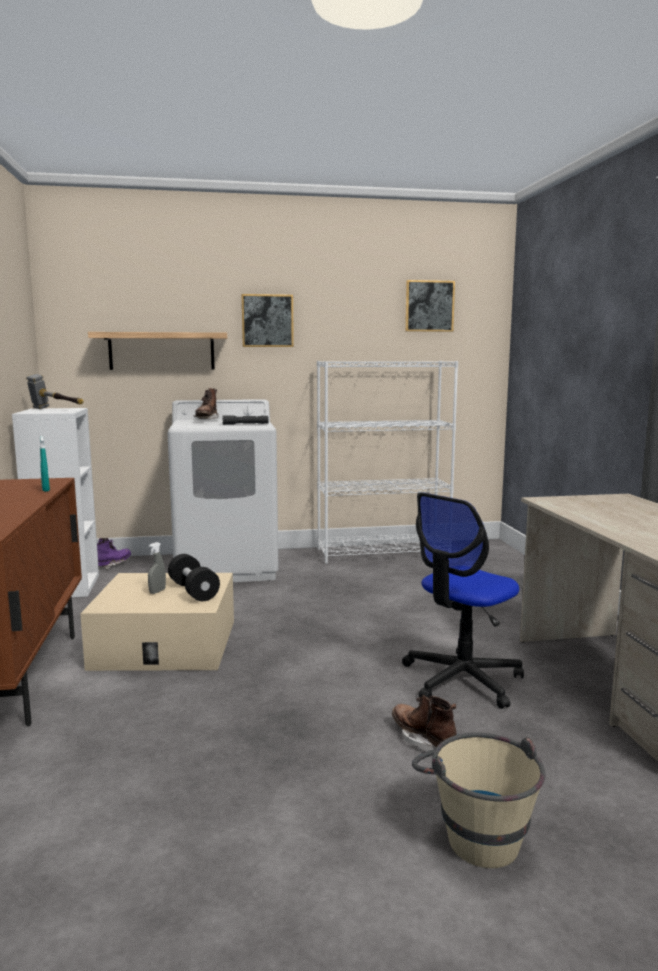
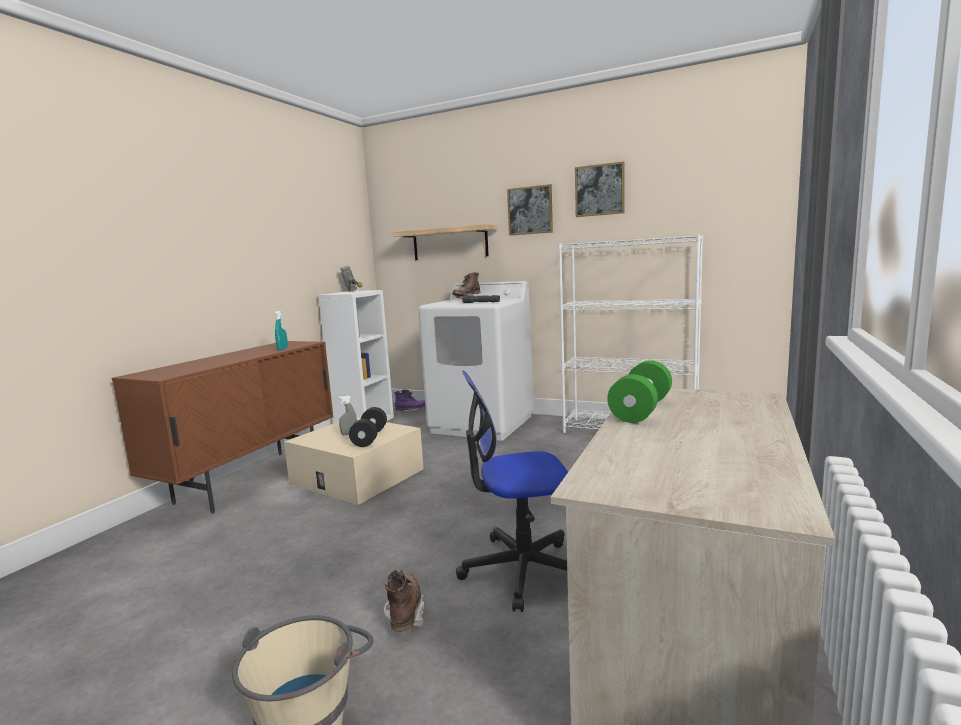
camera: 35 degrees right, 0 degrees up
(429, 306) = (691, 178): picture -> picture (599, 190)
(578, 513) = (641, 410): none -> green dumbbell

